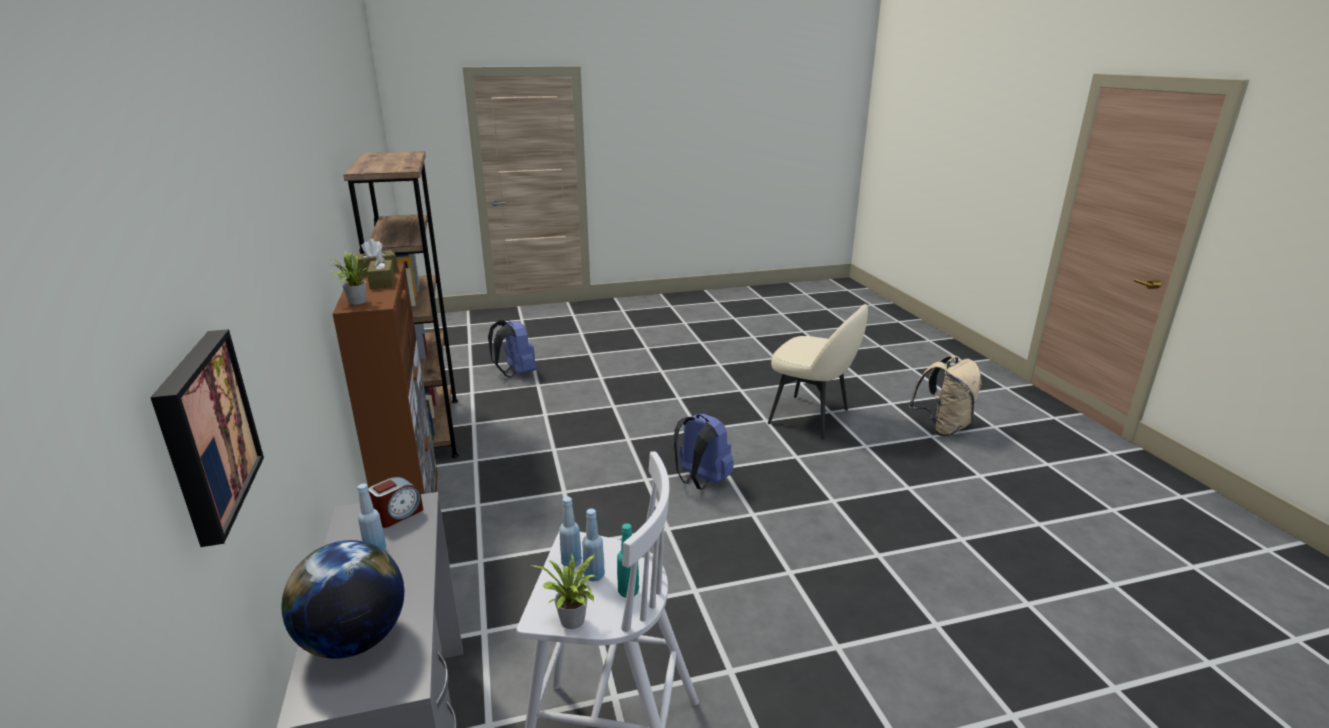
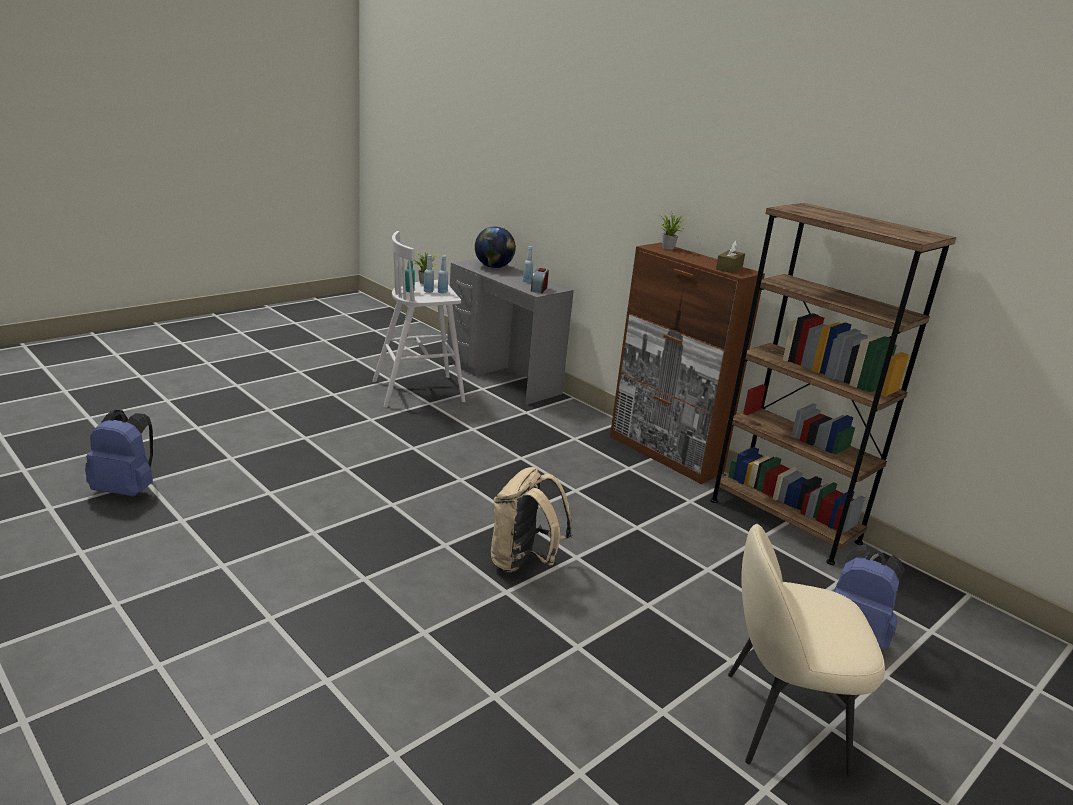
camera: 150 degrees right, 0 degrees up
(204, 433) = (514, 165): picture -> none
(382, 282) = (696, 260): brown tissue box -> none
(701, 481) = (459, 525): blue backpack -> blue backpack (127, 490)
(811, 417) = (356, 657): beige chair -> beige chair (780, 720)
(942, 427) = (129, 691): beige backpack -> beige backpack (524, 563)

